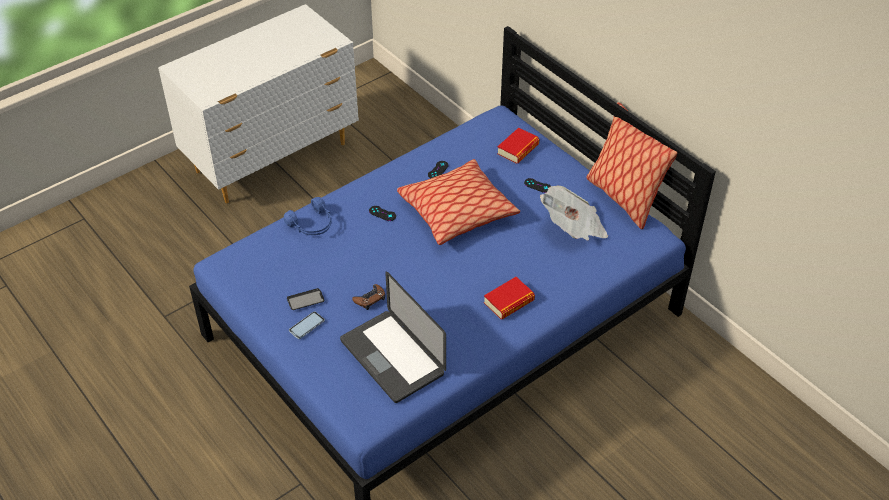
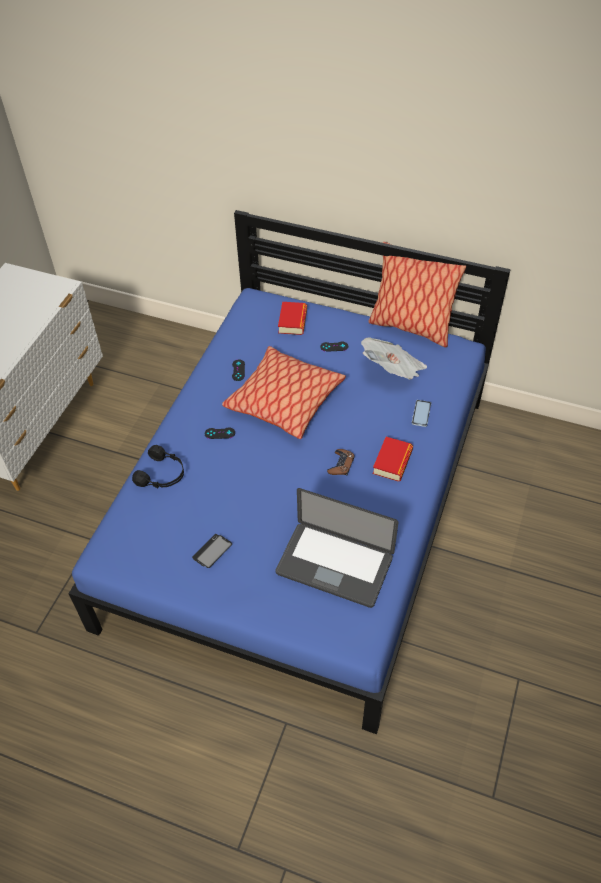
camera: 30 degrees left, 5 degrees up
(306, 326) = (233, 576): phone -> phone (421, 414)
(312, 225) = (162, 474): blue headphones -> black headphones
(370, 299) = (271, 520): brown game controller -> brown game controller (341, 465)

